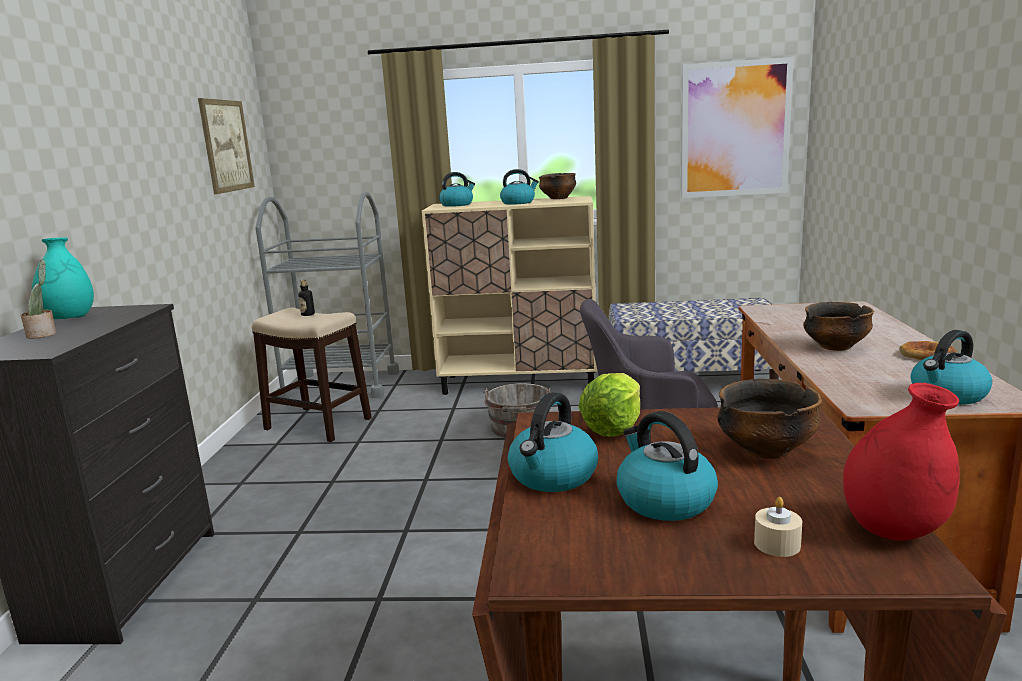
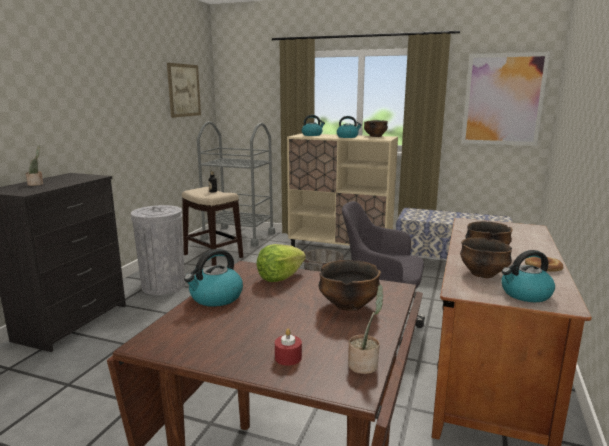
camera: 15 degrees right, 0 degrees up
(69, 319) = (57, 178): turquoise vase -> none
(262, 488) = (163, 286): none -> grey trash can
(664, 500) = (257, 321): kettle -> none
(777, 544) = (288, 357): beige candle -> red candle
(865, 376) = (483, 274): none -> bowl
(894, 530) = (365, 364): red vase -> potted plant

